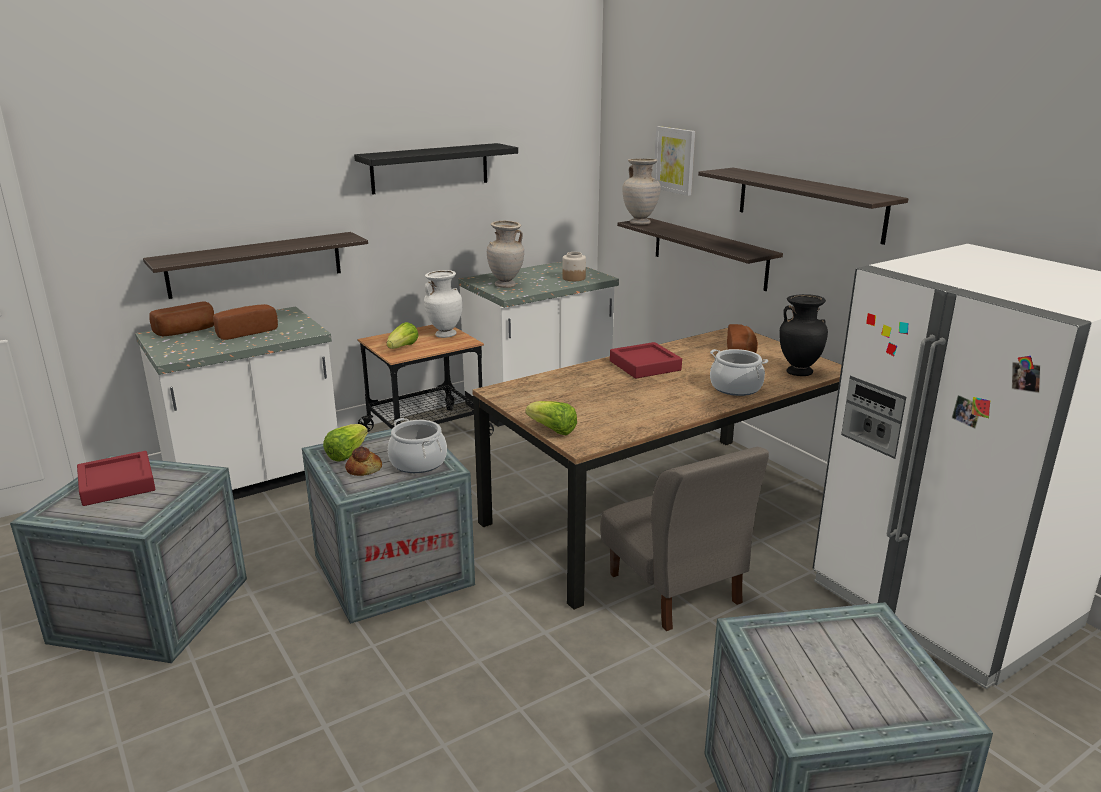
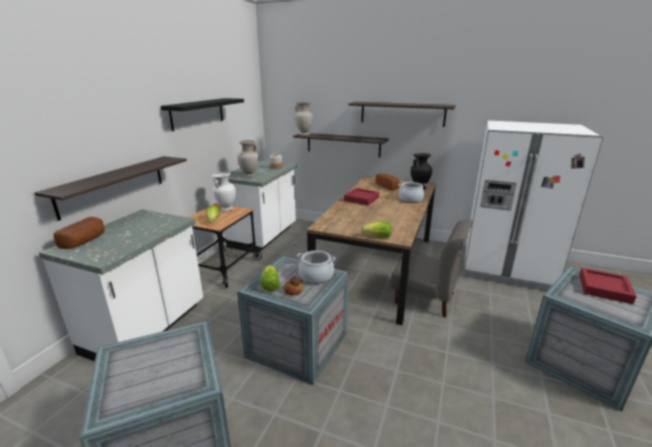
camera: 35 degrees left, 0 degrees up
(117, 484) = (138, 364): red tray -> red tray (604, 289)
(245, 332) = (133, 231): bread -> none
(675, 160) = (317, 101): picture -> none

